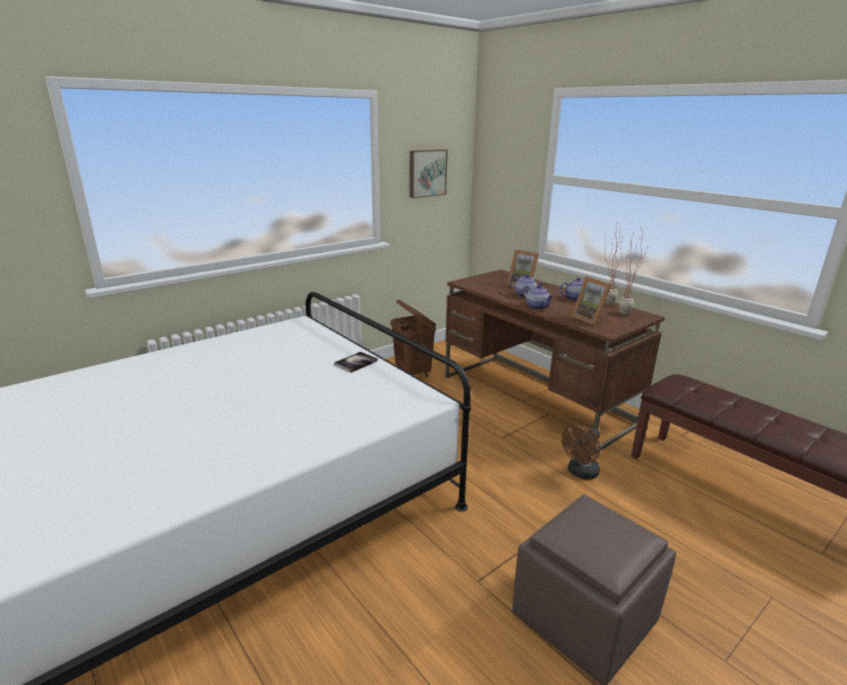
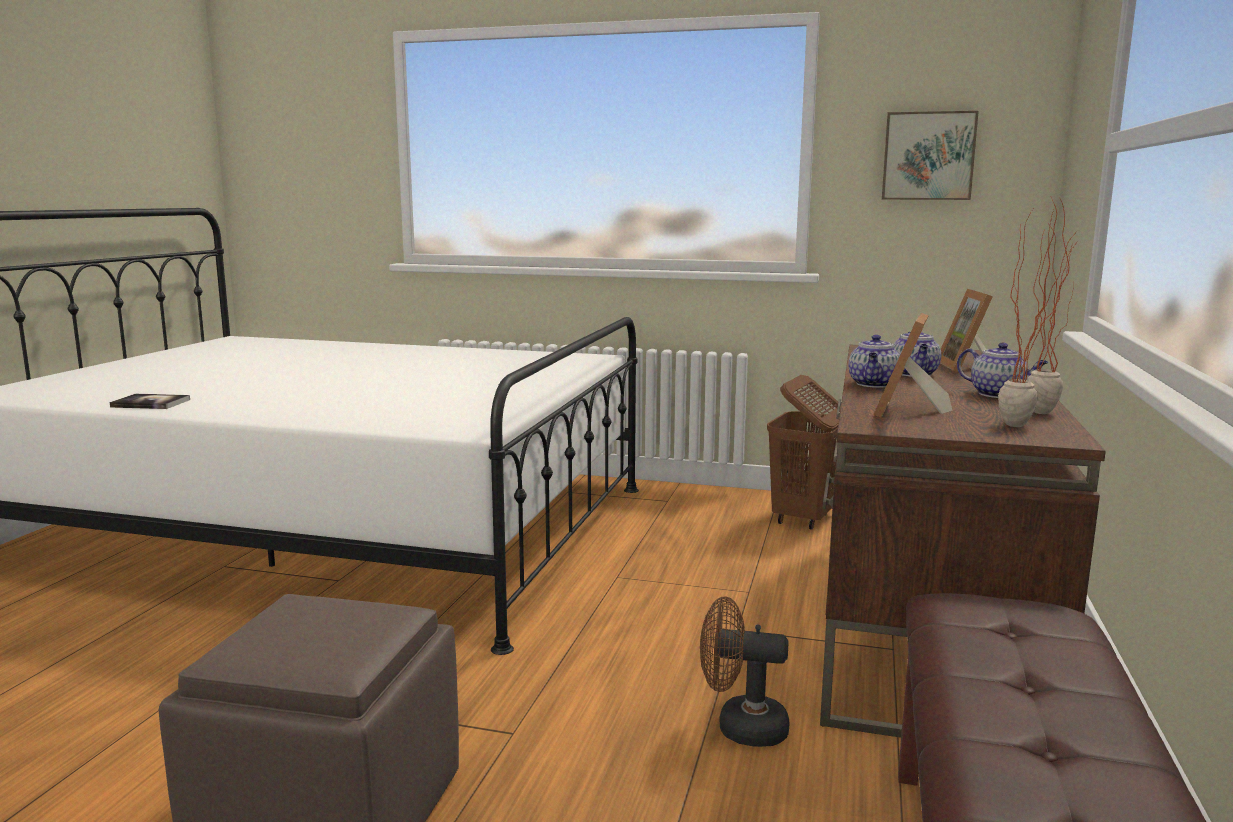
camera: 55 degrees right, 10 degrees down
(356, 363) = (523, 391): book -> book (151, 403)

